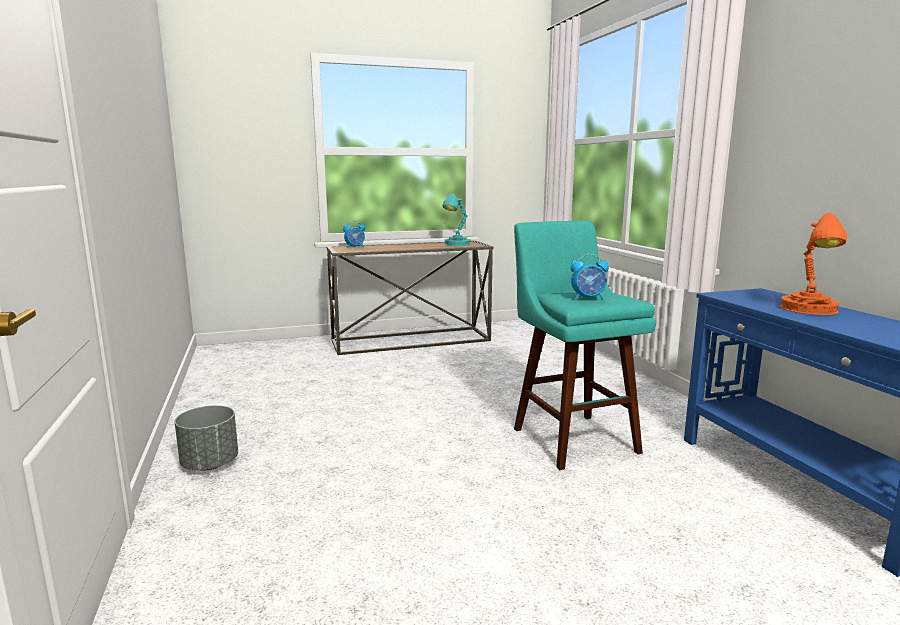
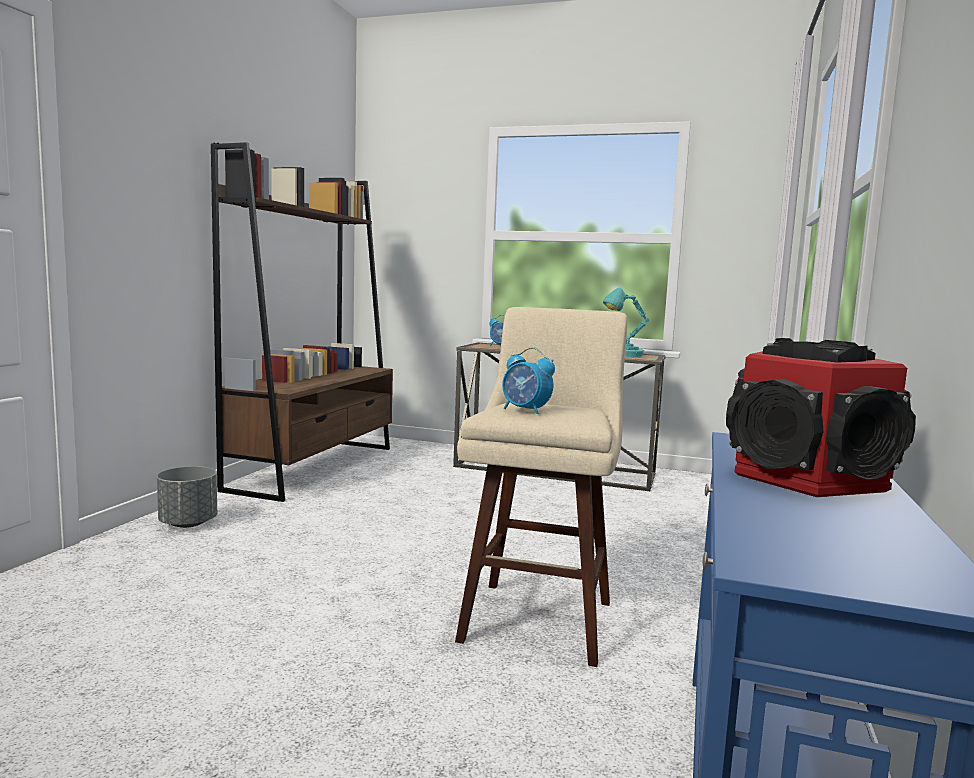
camera: 35 degrees right, 5 degrees down
(225, 384) = (315, 467): none -> brown bookcase
(571, 437) = (539, 616): turquoise stool -> beige stool
(810, 310) = (809, 478): orange table lamp -> speaker

